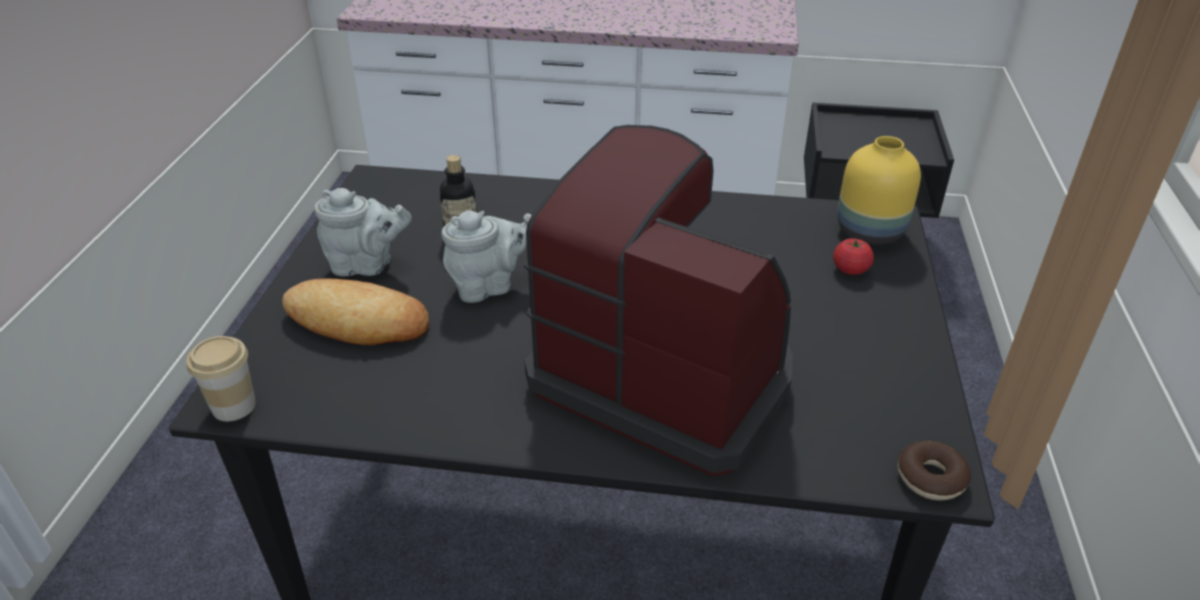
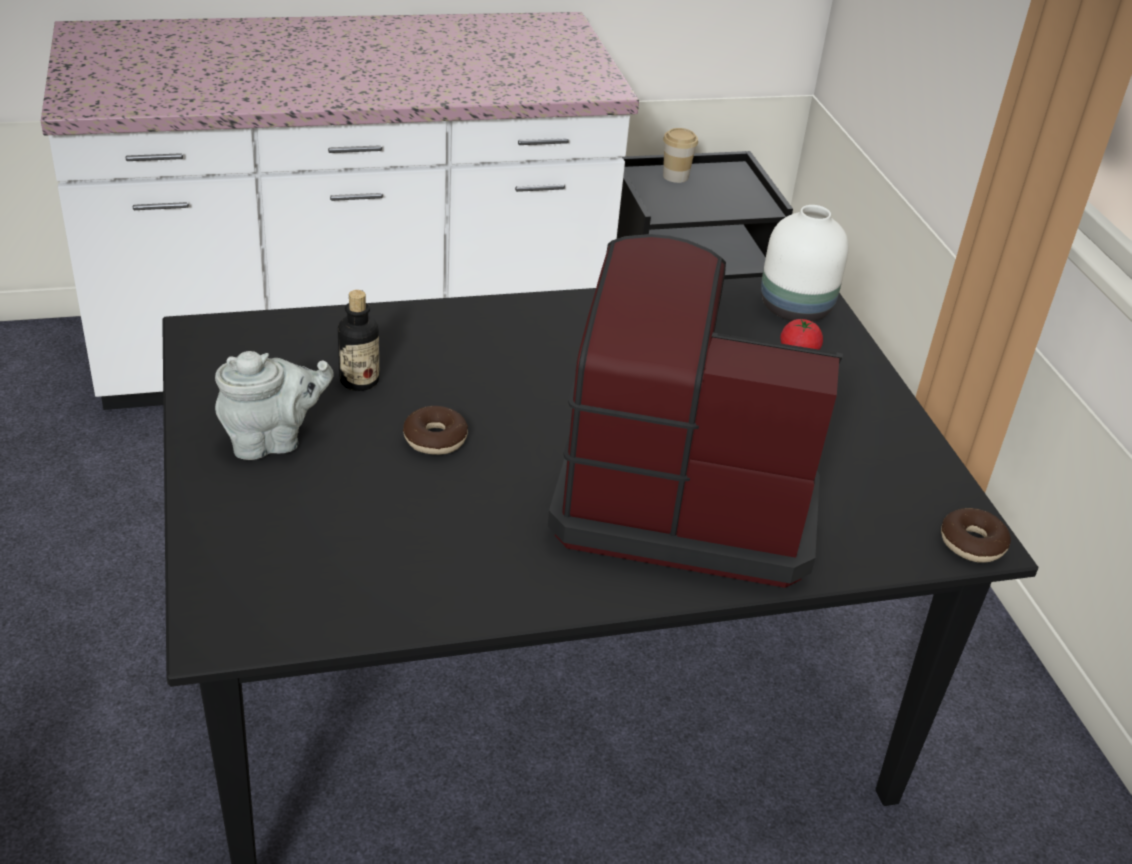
camera: 25 degrees left, 0 degrees up
(234, 406) = (232, 635): cup -> cup (675, 176)
(358, 321) = (310, 508): bread -> none
(489, 286) = (435, 439): grey teapot -> donut
(868, 231) = (793, 307): yellow vase -> white vase

